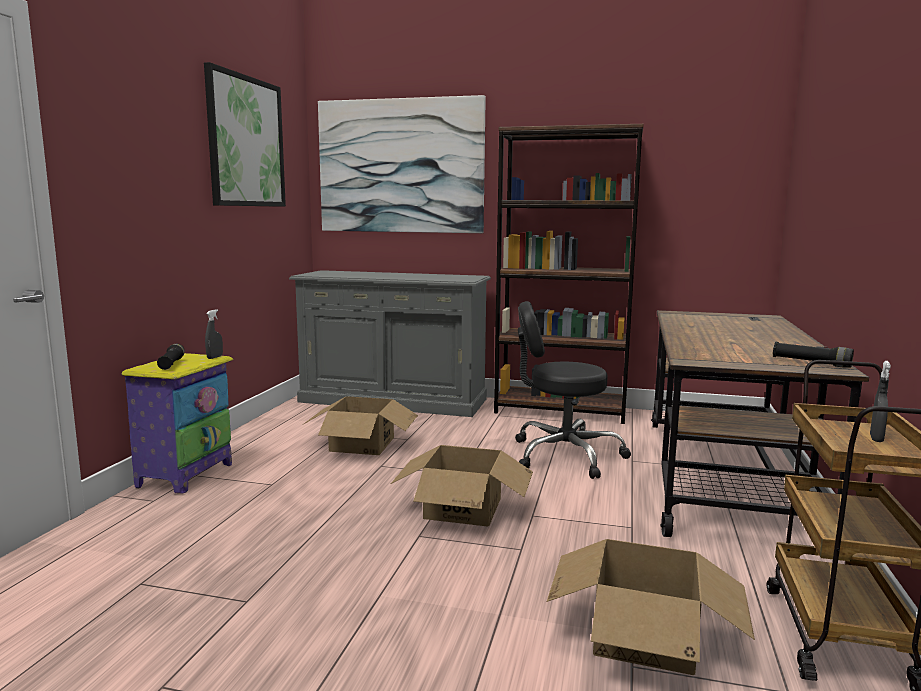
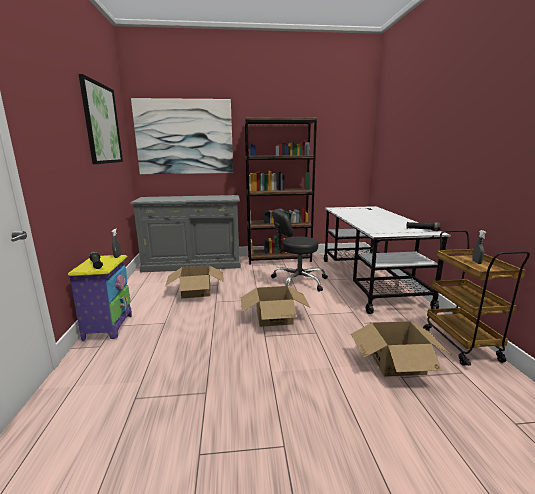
camera: 20 degrees left, 5 degrees up
(724, 476) = (370, 281): brown desk -> white desk

